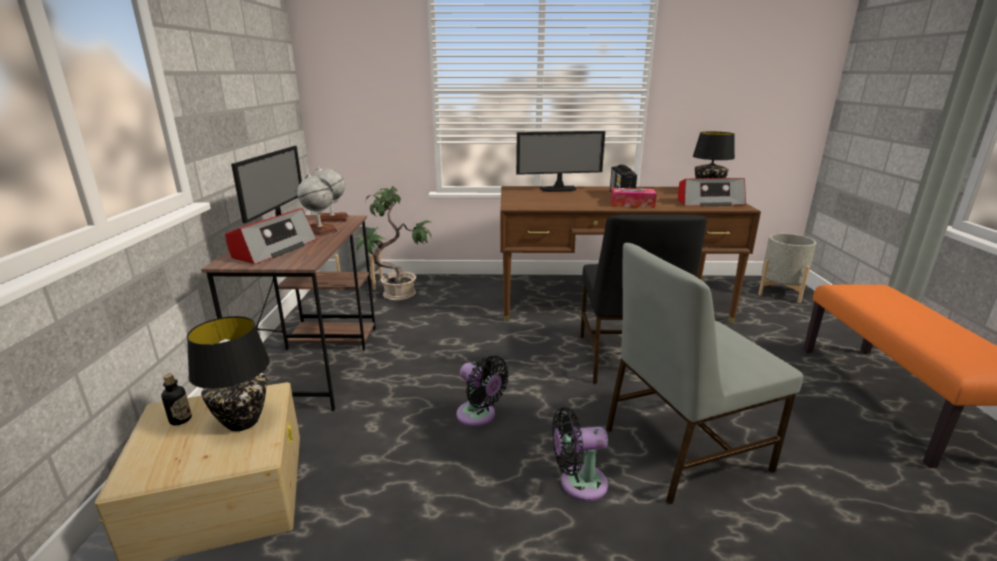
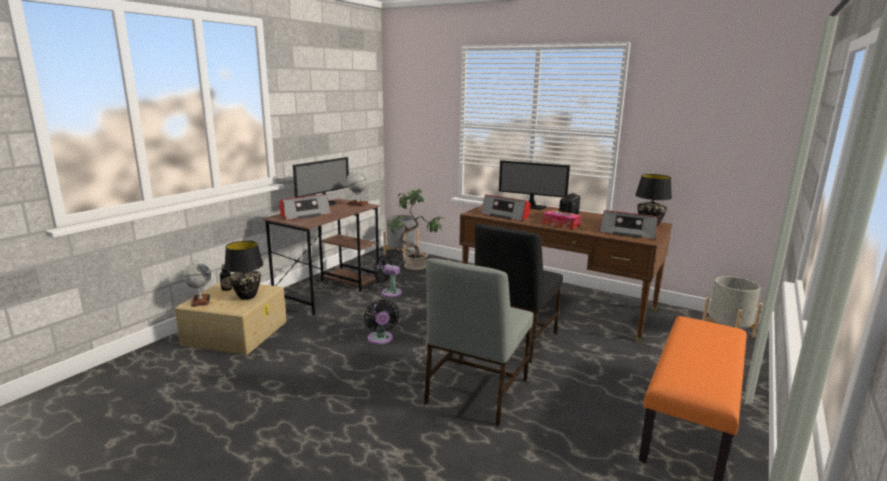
camera: 30 degrees right, 5 degrees down
(320, 230) = (341, 209): globe -> globe (200, 301)
(554, 203) = (505, 215): none -> radio
(578, 483) = (392, 384): black fan -> black fan (389, 292)
(682, 449) = (475, 392): grey chair -> grey chair turned 75 degrees counterclockwise

